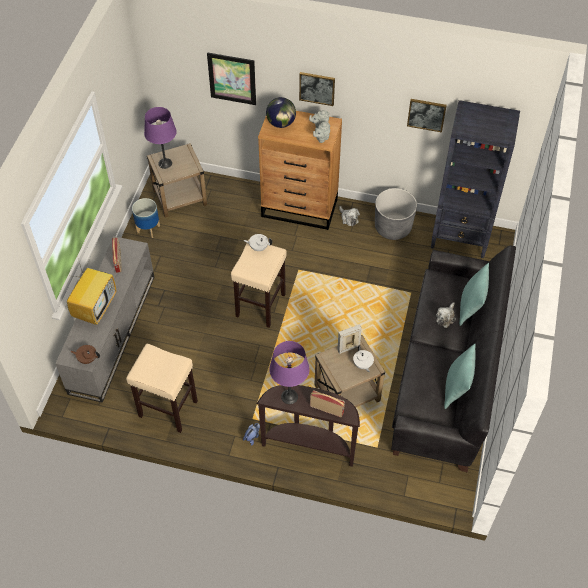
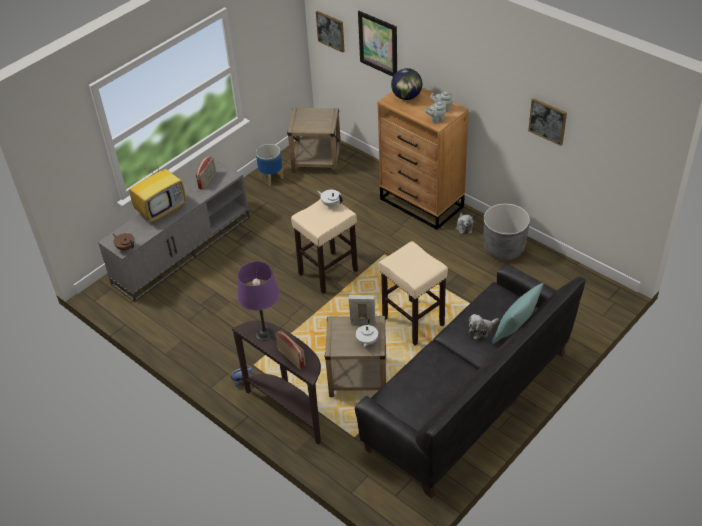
camera: 30 degrees right, 10 degrees down
(165, 163) = (304, 118): purple table lamp -> none
(167, 408) = (185, 327): beige stool -> beige stool (412, 321)
(317, 88) = (449, 69): picture -> picture (331, 31)
(456, 388) = (448, 399): turquoise pillow -> none
(460, 237) = (570, 280): black bookcase -> none

